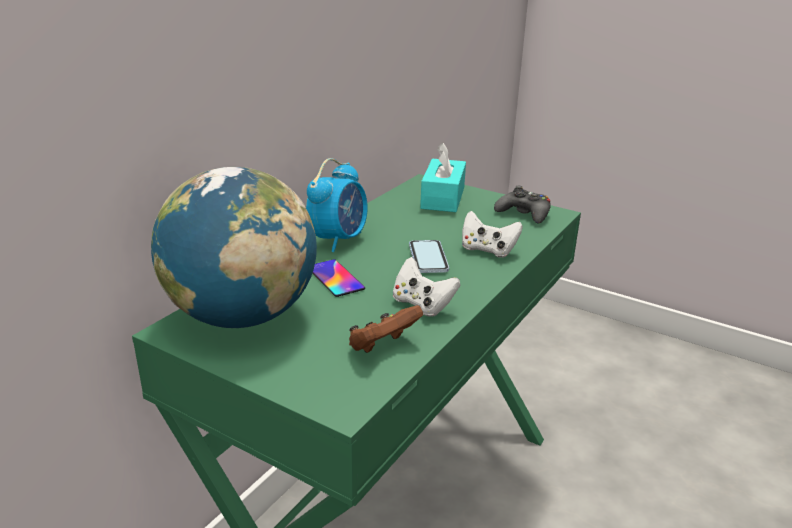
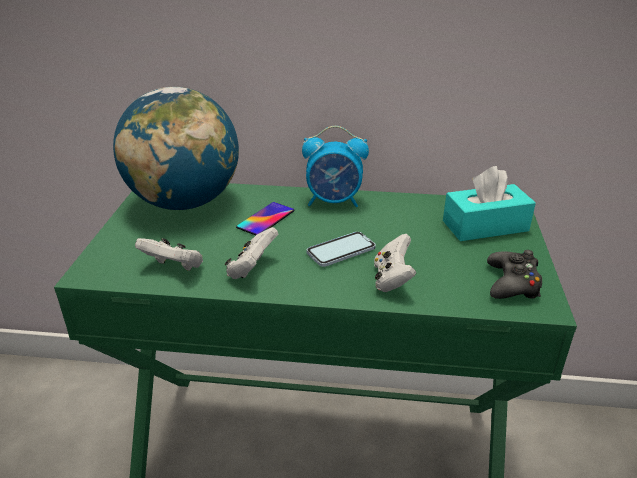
camera: 65 degrees right, 5 degrees up
(382, 346) = (174, 268): brown game controller -> white game controller

